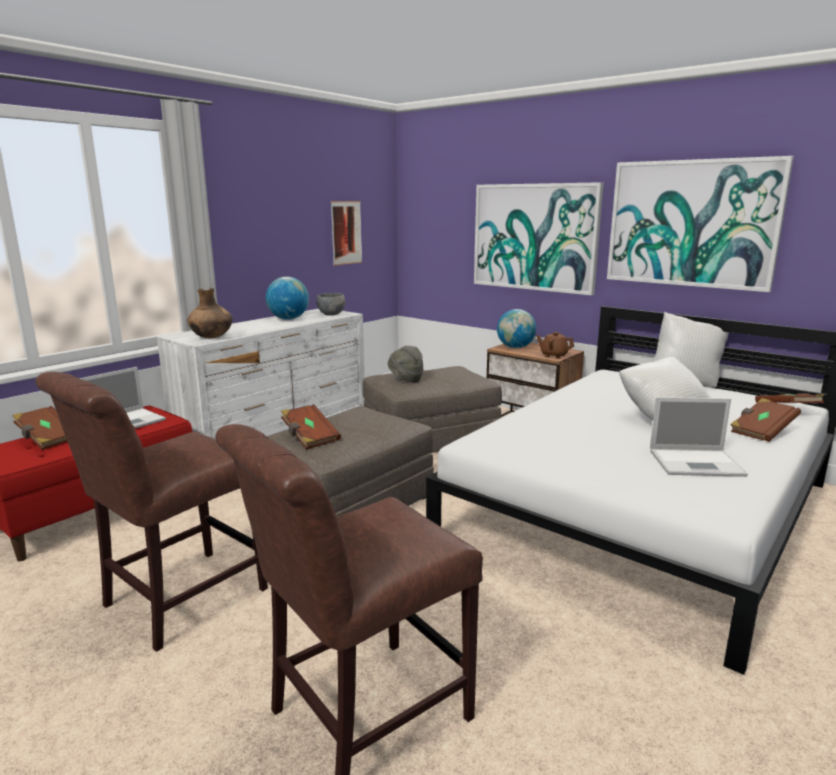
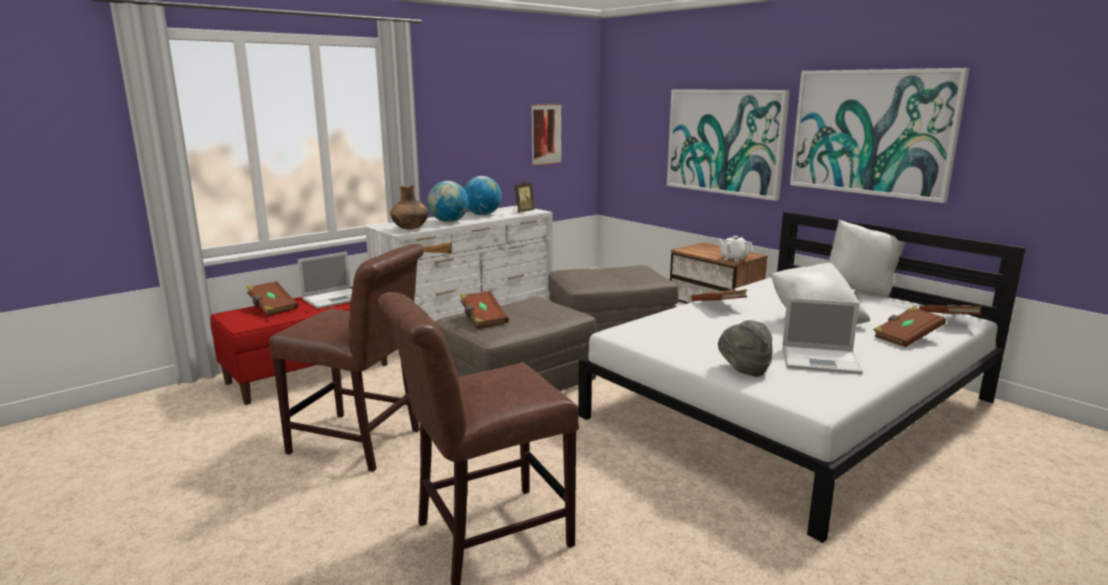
camera: 10 degrees right, 0 degrees up
(177, 600) = (361, 443): brown chair -> brown chair turned 120 degrees counterclockwise
(331, 314) = (523, 212): grey bowl -> picture frame
(406, 380) = (586, 275): grey hat -> grey hat (743, 370)
(515, 348) = (699, 249): globe -> globe (448, 221)
(554, 356) = (733, 259): brown teapot -> white teapot
(560, 407) = (718, 306): none -> brown book

